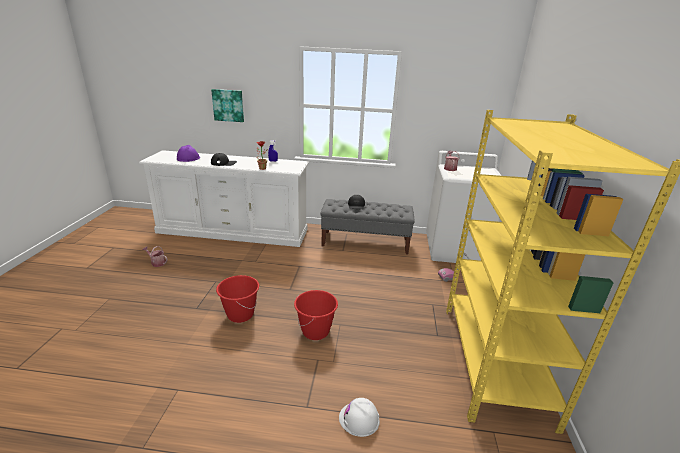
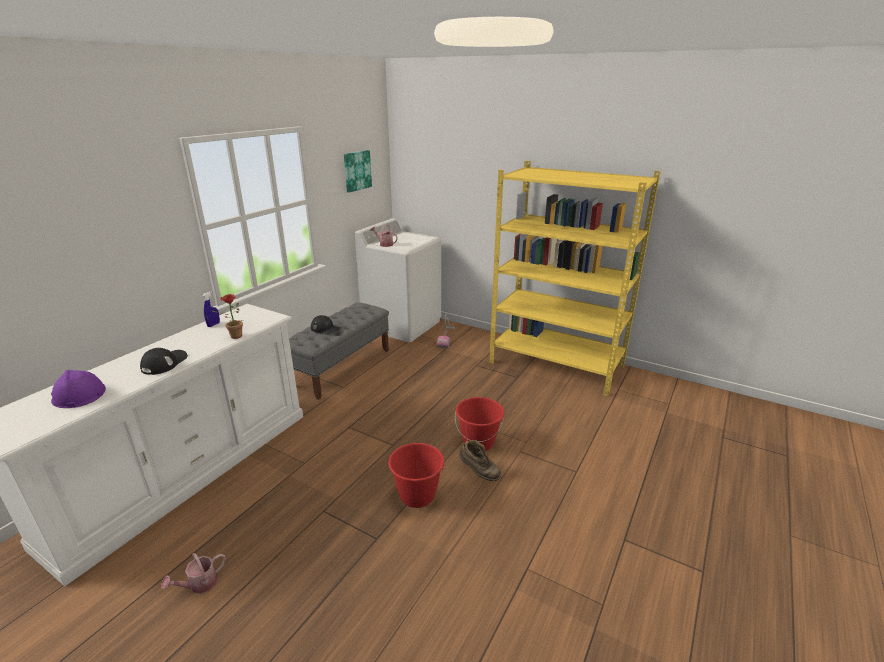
camera: 65 degrees left, 0 degrees up
(228, 105) = (76, 269): picture -> picture (356, 170)
(277, 339) = (478, 472): none -> brown boot
(359, 419) = (596, 445): white hard hat -> none

